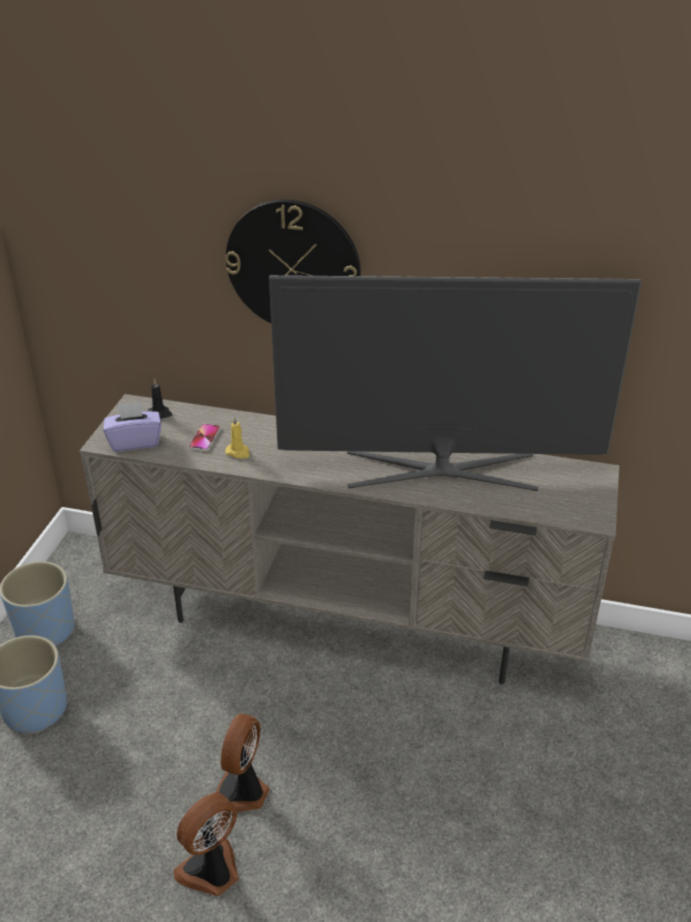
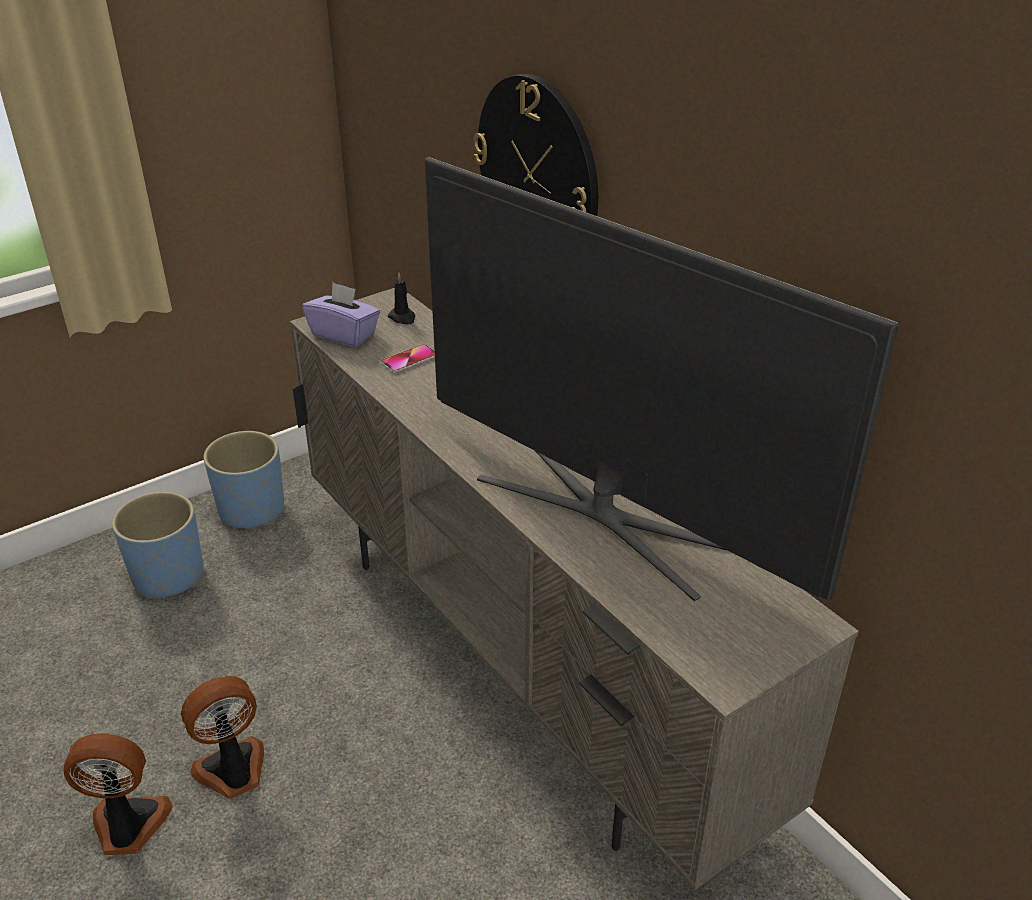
camera: 40 degrees right, 0 degrees up
(238, 452) = (420, 389): yellow candle -> none

